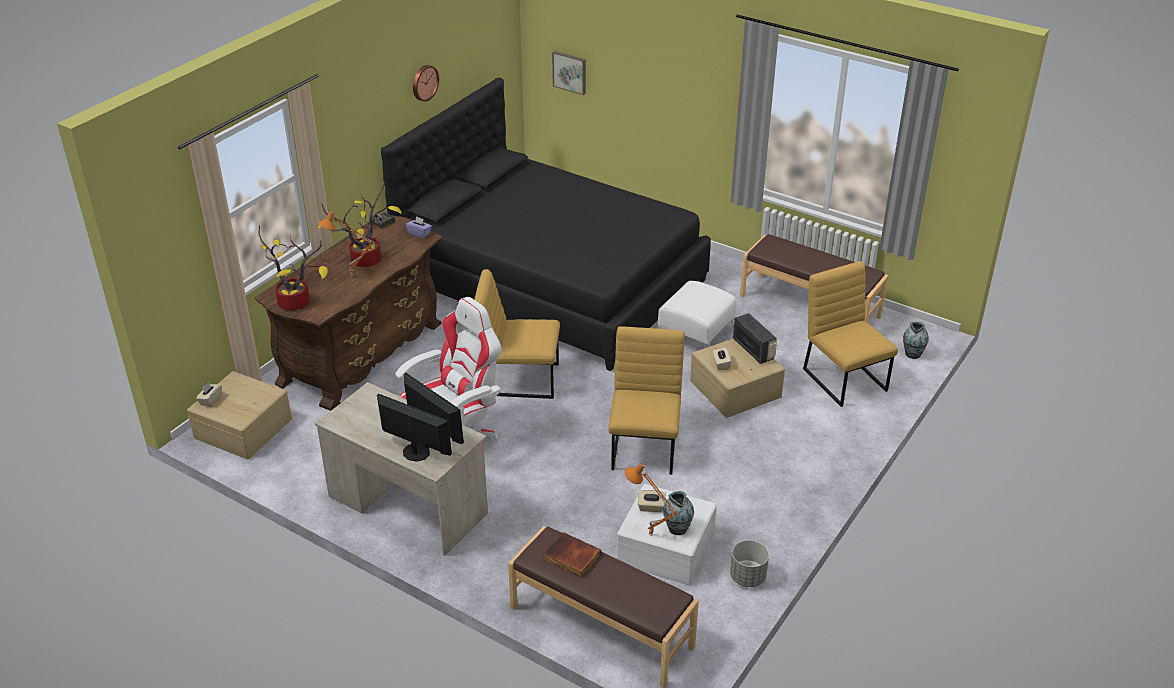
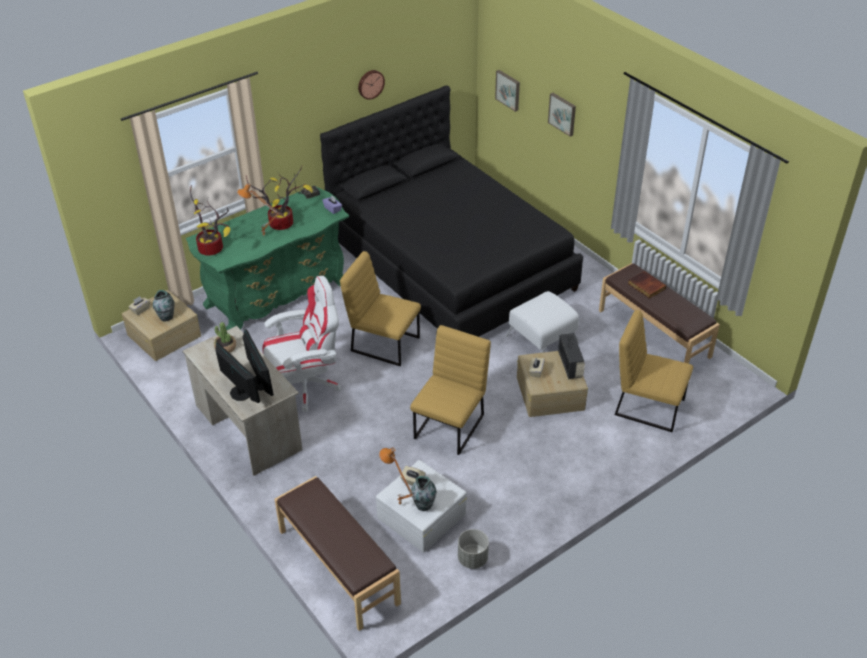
camera: 20 degrees right, 5 degrees up
(364, 354) = (278, 295): brown dresser -> green dresser
(368, 408) = (225, 347): none -> potted plant
(571, 557) = (320, 508): book -> book (646, 286)
(650, 83) = (563, 113): none -> picture
(843, 378) = (647, 406): yellow chair -> yellow chair turned 60 degrees counterclockwise
(912, 354) = (721, 398): vase -> vase (166, 317)

